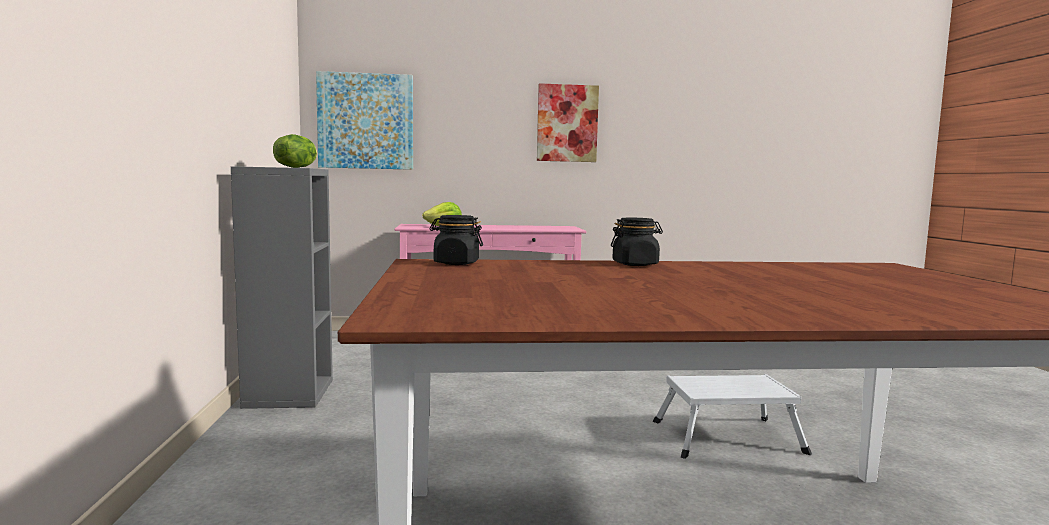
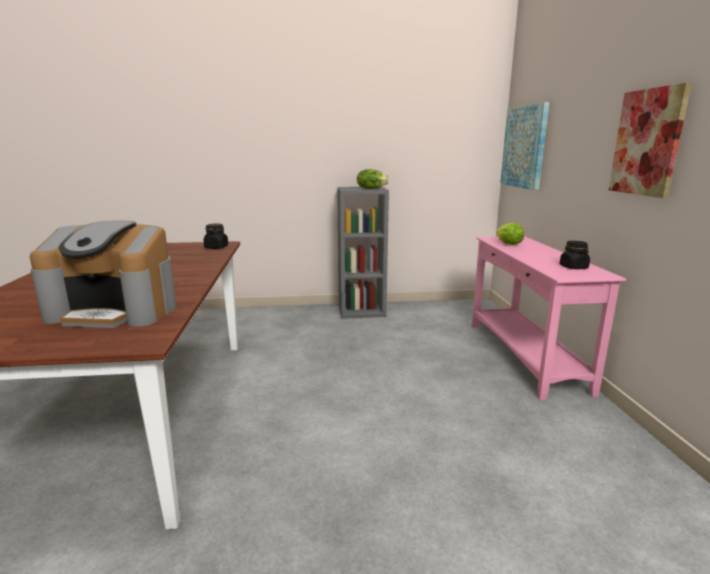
camera: 90 degrees right, 10 degrees up
(635, 264) = (197, 271): black jar -> black jar (573, 267)
(728, 437) = (280, 459): white step ladder -> none
(837, 274) = (116, 311): none -> coffee machine

